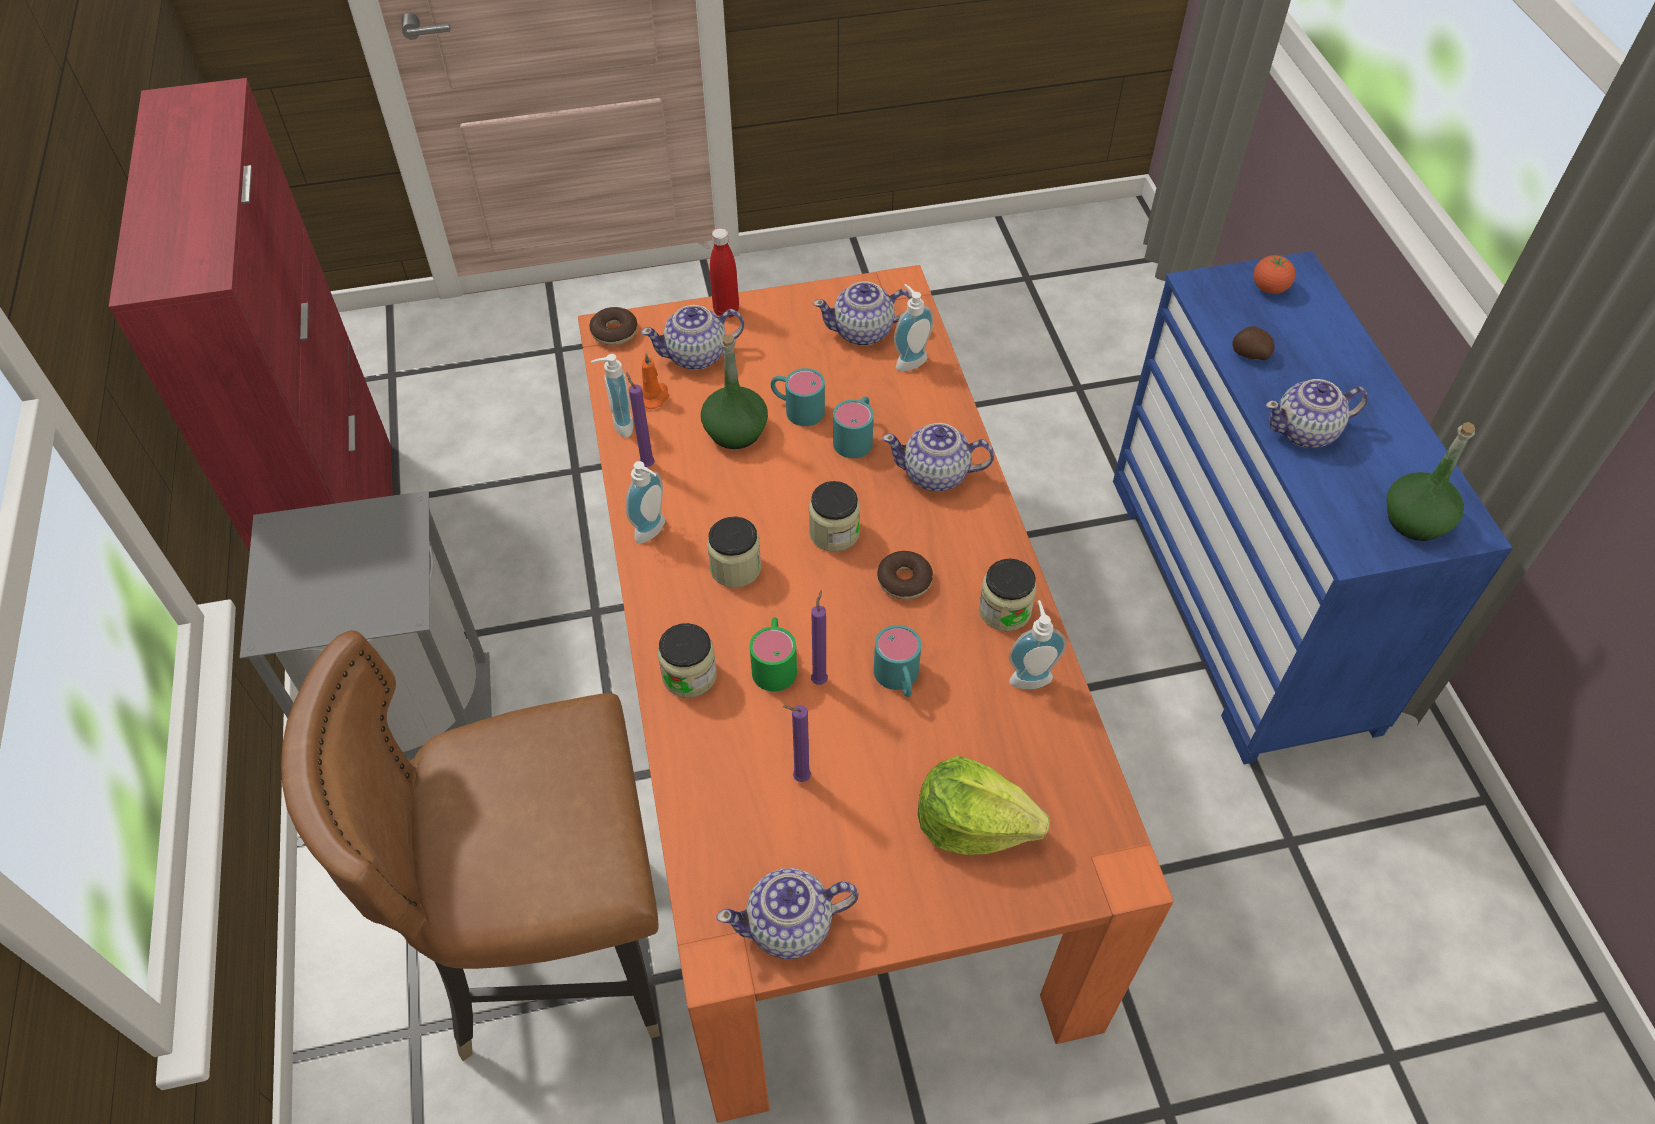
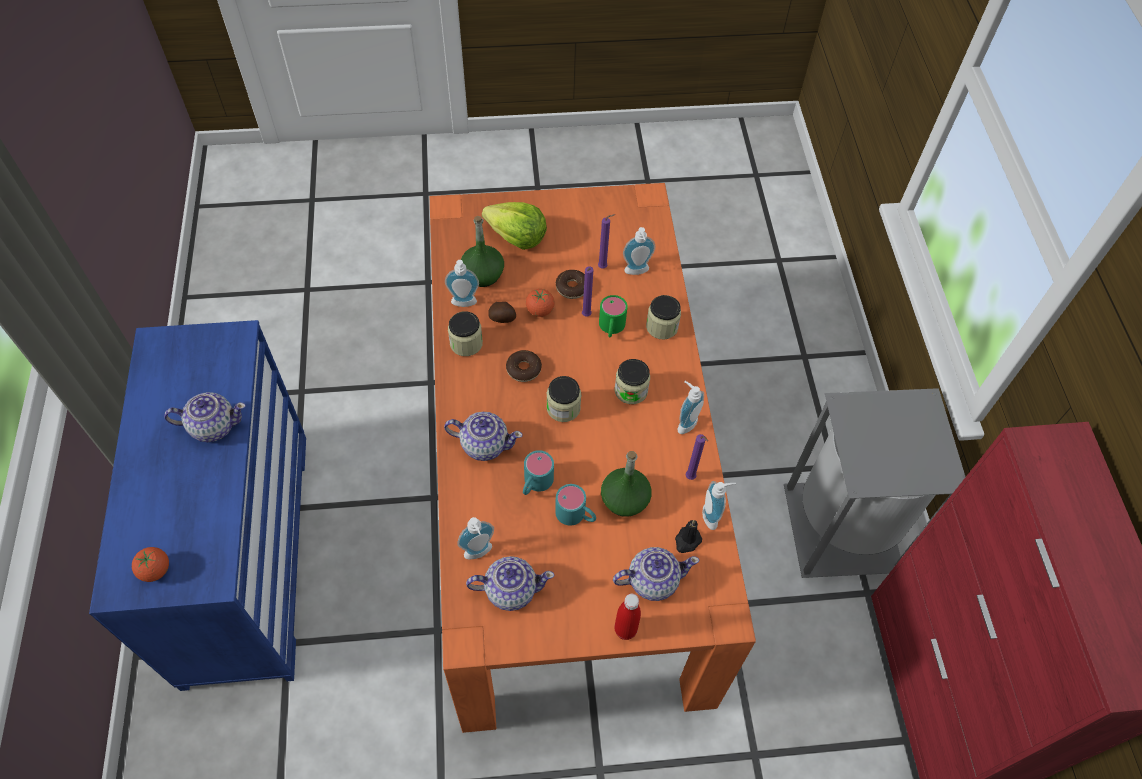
camera: 175 degrees left, 5 degrees up
(557, 954) = (732, 383): brown chair -> none
(614, 332) = (722, 615): donut -> donut (572, 287)
(653, 396) = (687, 541): orange candle -> black candle
(736, 775) = (637, 272): none -> soap dispenser
(790, 926) = (615, 205): teapot -> none
(899, 680) = (540, 310): turquoise mug -> tomato
(1249, 354) = (213, 500): potato -> potato (503, 318)
(1415, 520) = (184, 351): green bottle -> green bottle (482, 274)

